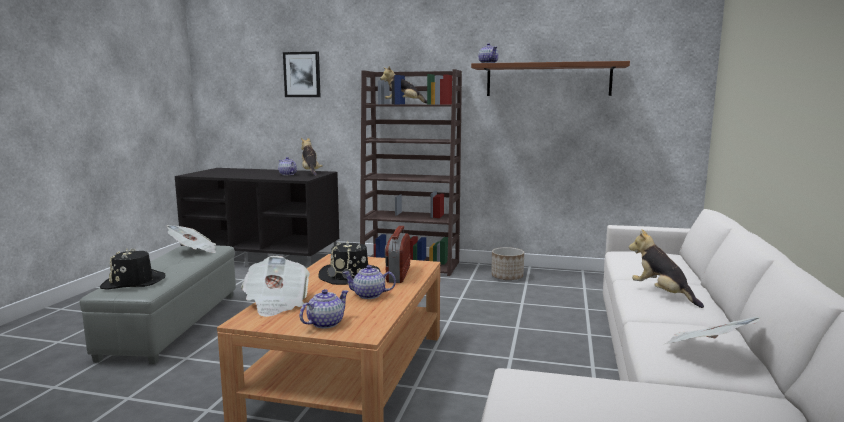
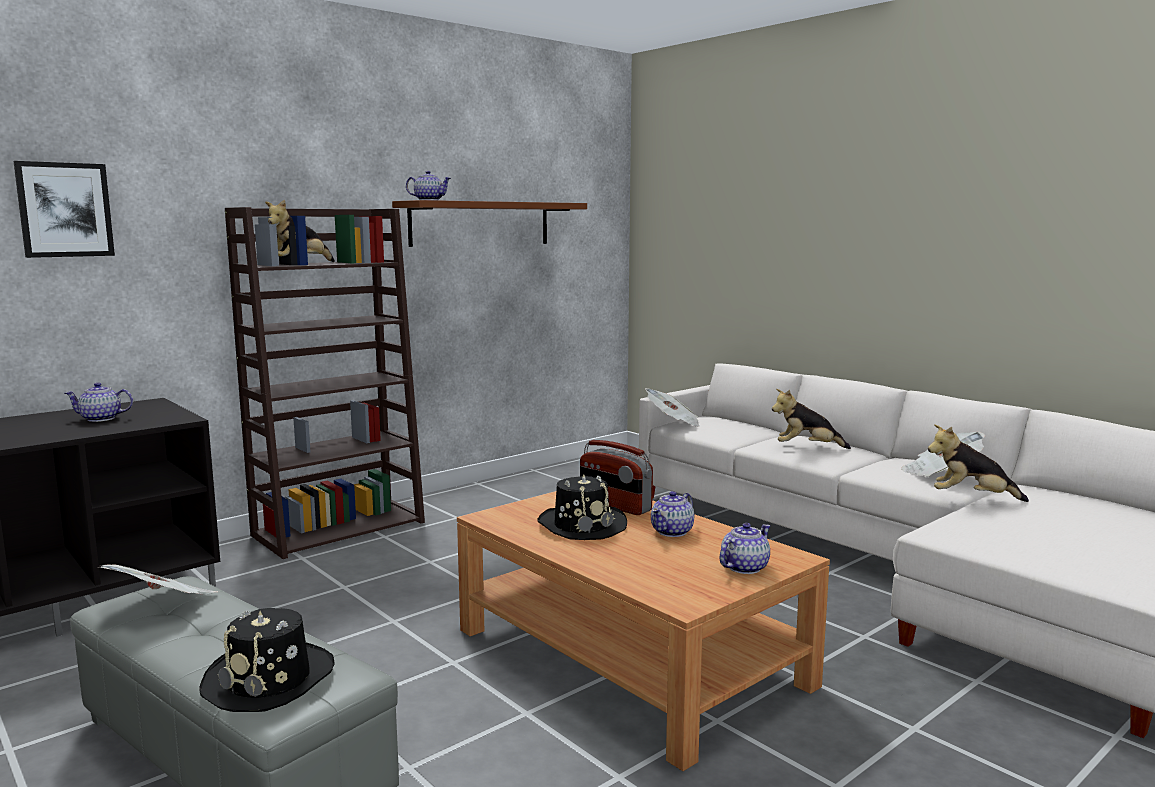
camera: 55 degrees left, 0 degrees up
(276, 303) = (637, 578): newspaper -> newspaper (673, 423)
(310, 173) = (131, 408): plush toy -> plush toy (971, 498)
(325, 323) = (743, 567): teapot -> teapot turned 60 degrees clockwise
(507, 277) = (486, 501): planter -> none

